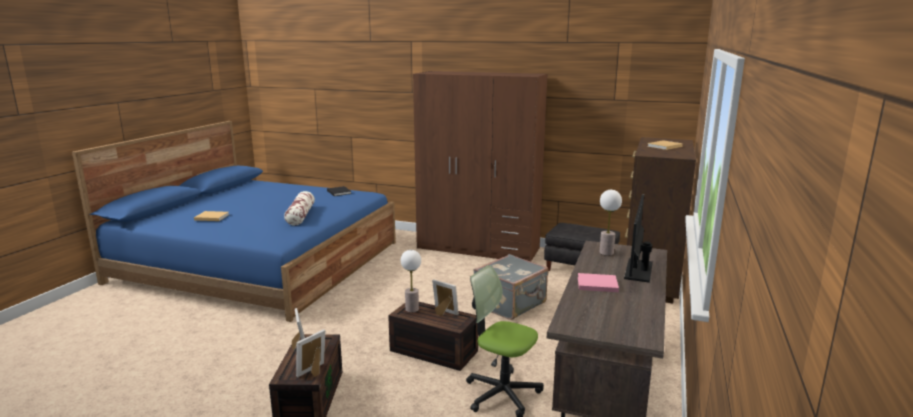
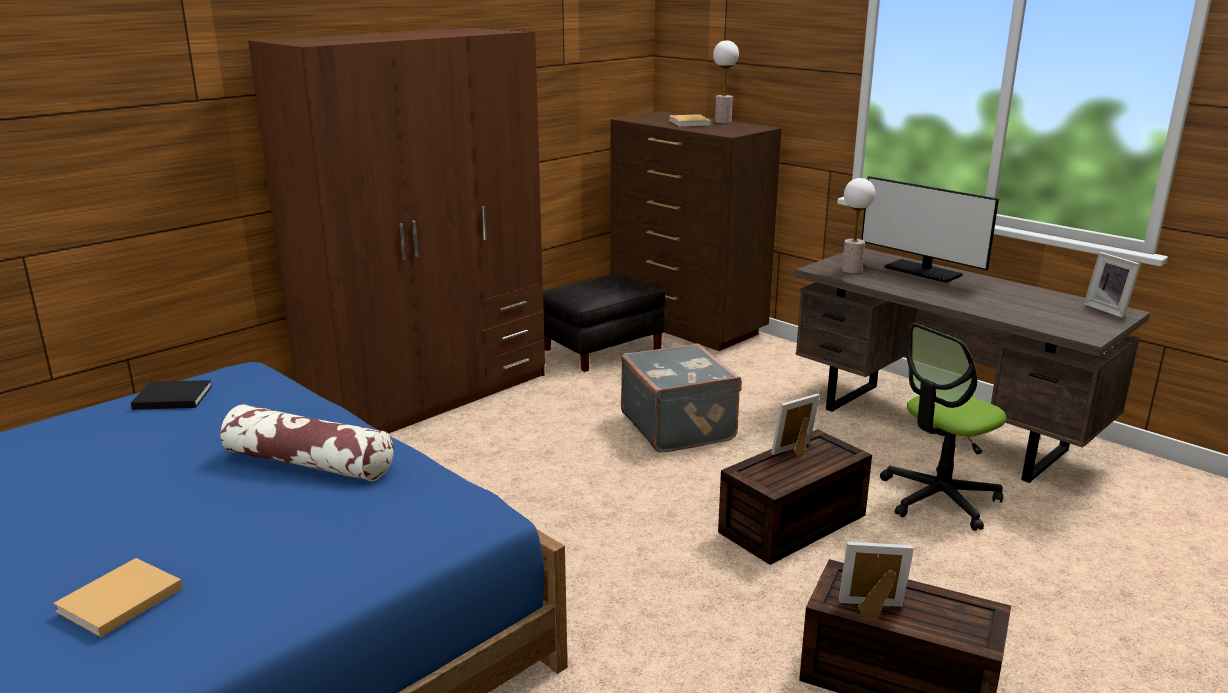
camera: 65 degrees left, 5 degrees up
(314, 372) = (966, 604): picture frame -> picture frame (1109, 310)
(412, 309) = (764, 475): table lamp -> table lamp (722, 122)
(596, 284) = (959, 297): pink book -> none

